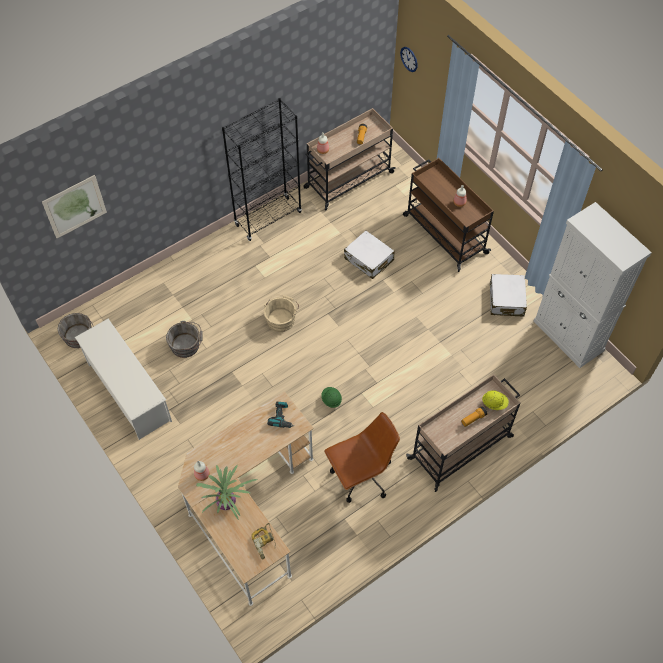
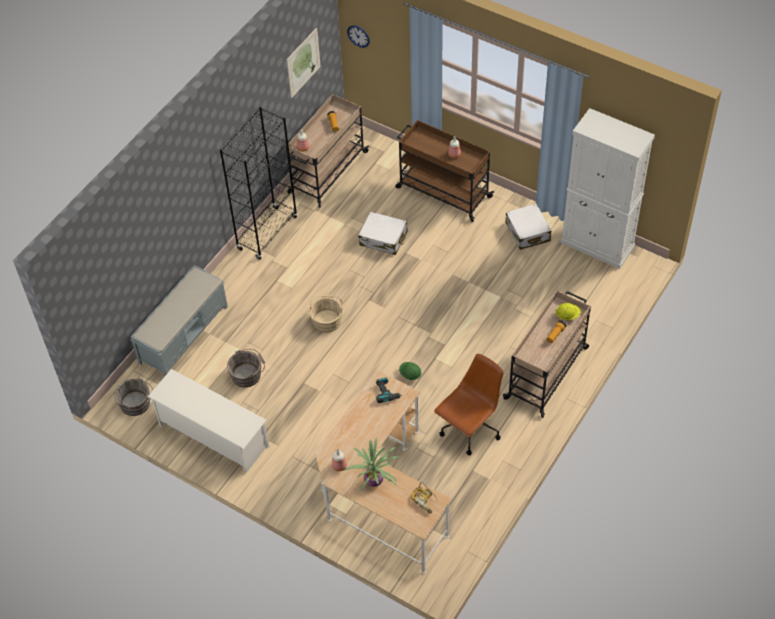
camera: 20 degrees left, 5 degrees down
(75, 206) = (114, 266): picture -> picture (303, 62)
(151, 287) = (184, 334): none -> grey bench

